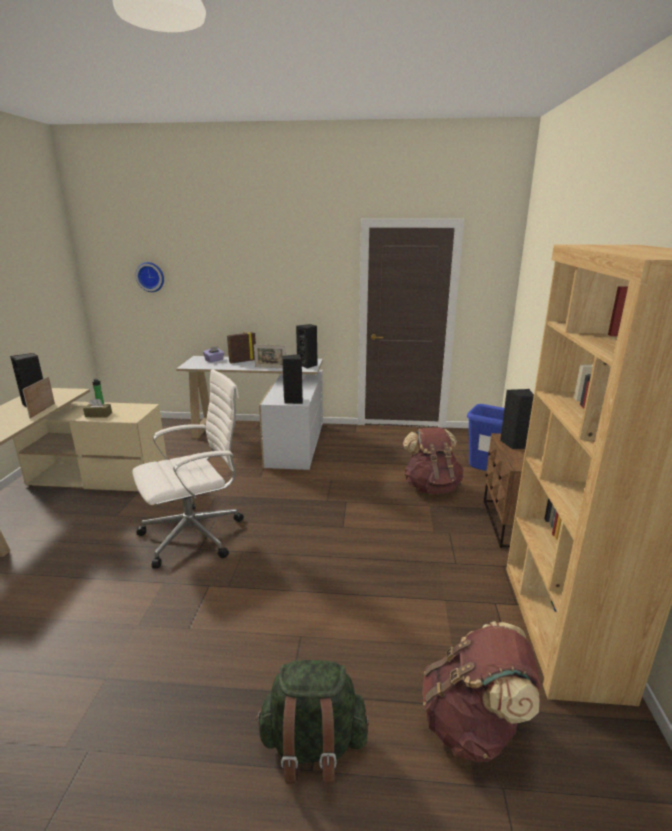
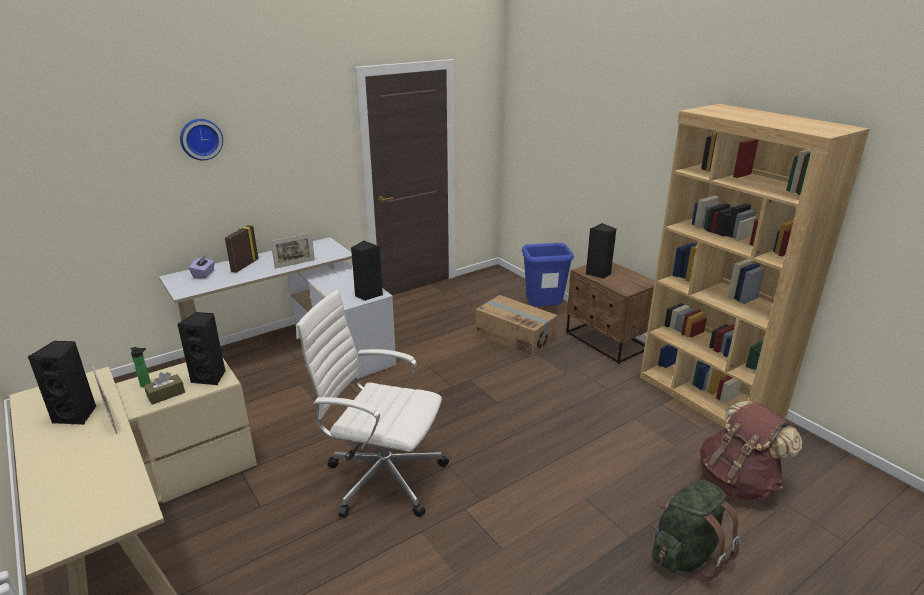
camera: 40 degrees left, 5 degrees up
(151, 277) = (72, 178): wall clock -> wall clock (200, 139)
(196, 535) = (382, 476): white office chair -> white office chair turned 90 degrees counterclockwise
(308, 365) = (331, 249): black speaker -> black speaker (210, 377)
(431, 486) = (515, 336): brown backpack -> cardboard box

